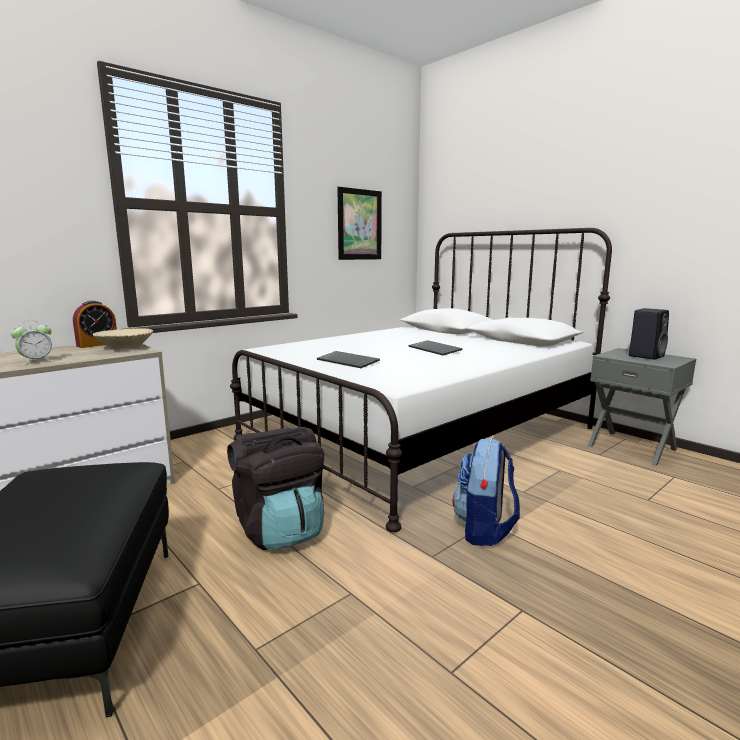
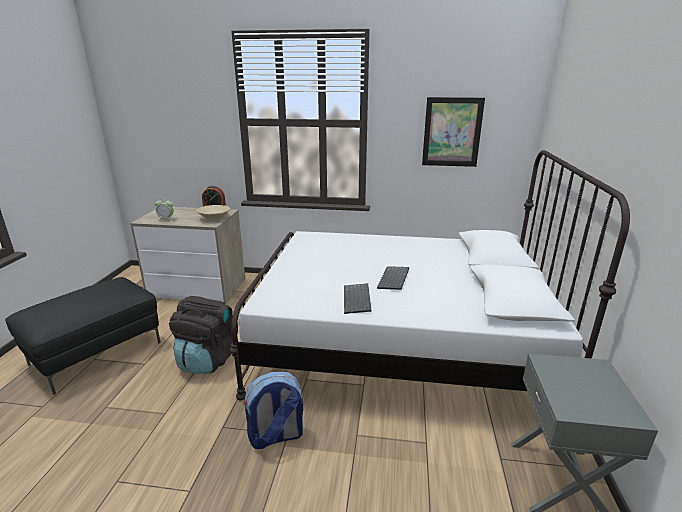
camera: 50 degrees right, 10 degrees up
(349, 361) = (306, 268): keyboard -> keyboard (358, 300)
(646, 356) = (593, 387): black speaker -> none

